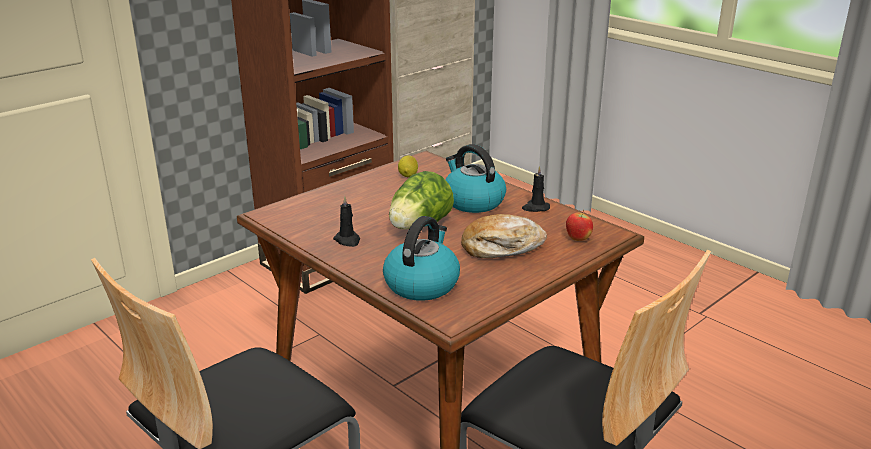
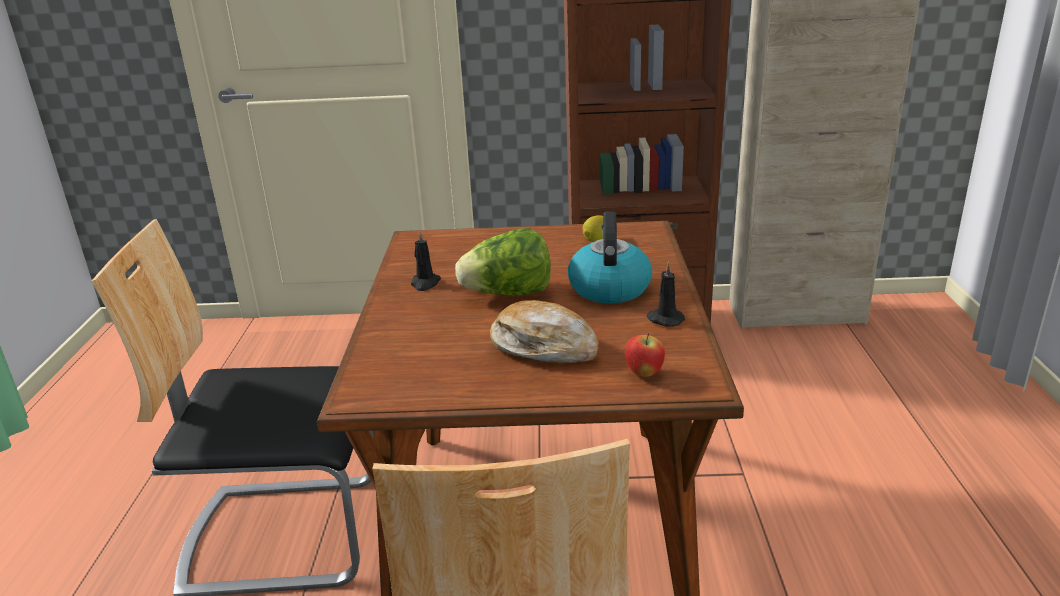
camera: 45 degrees right, 0 degrees up
(422, 284) = (402, 350): kettle -> none

